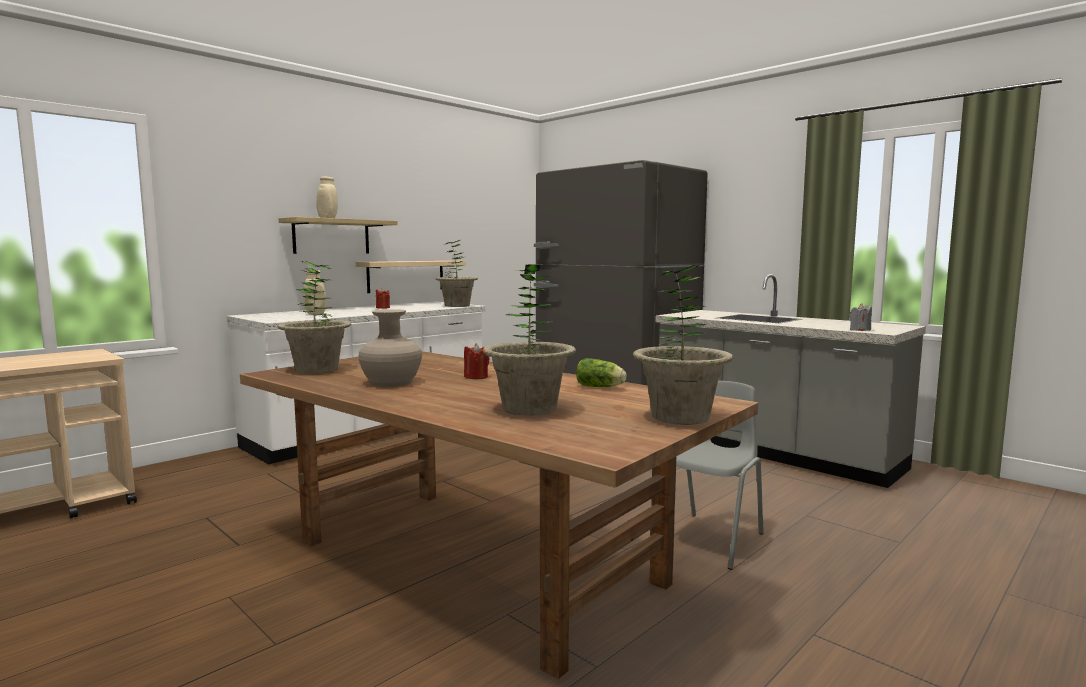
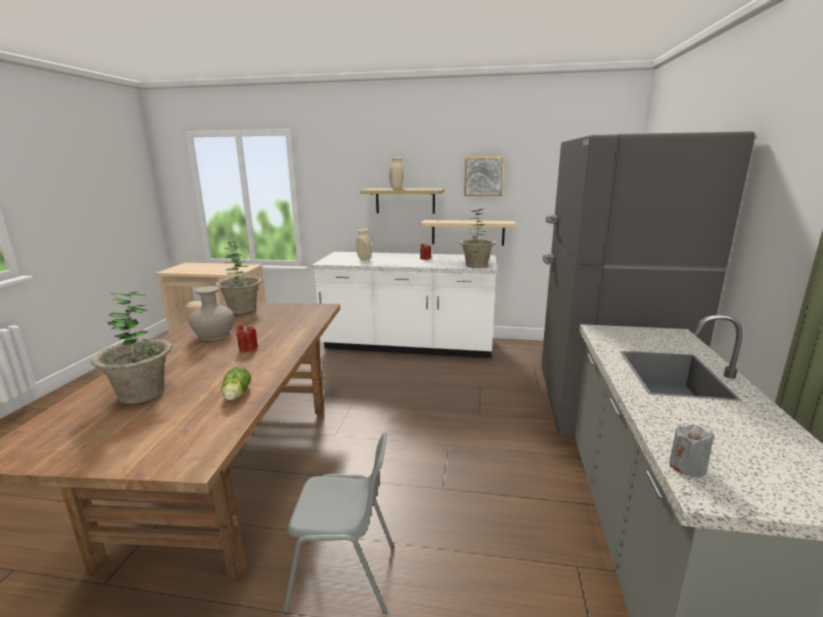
camera: 55 degrees right, 10 degrees up
(418, 209) = (483, 176): none -> picture
(680, 417) = (121, 456): potted plant -> none

